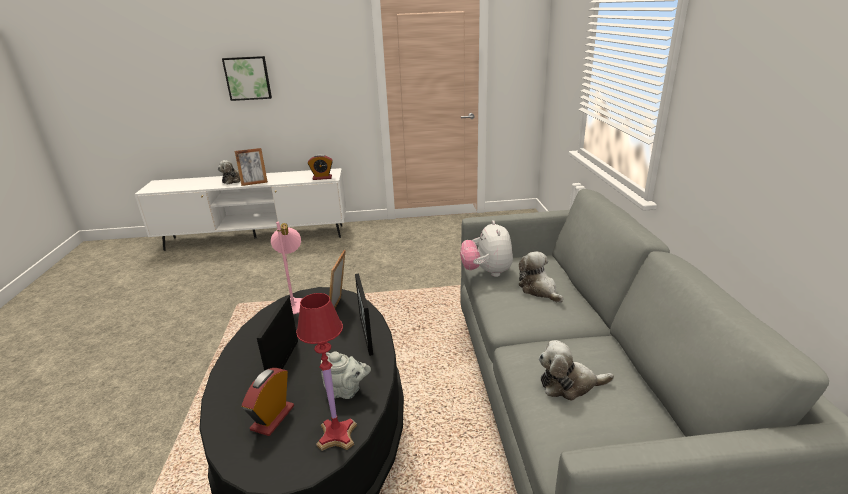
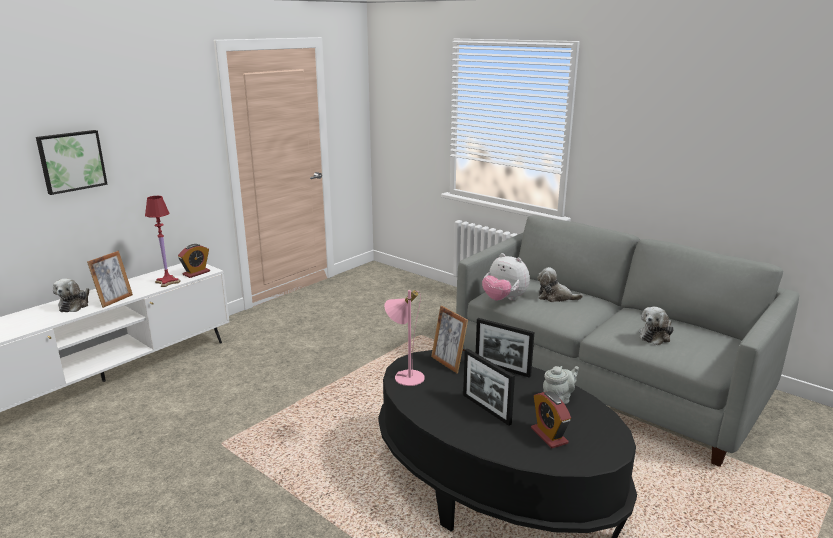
camera: 45 degrees left, 5 degrees down
(337, 435) = (600, 420): red table lamp -> red table lamp (168, 282)

